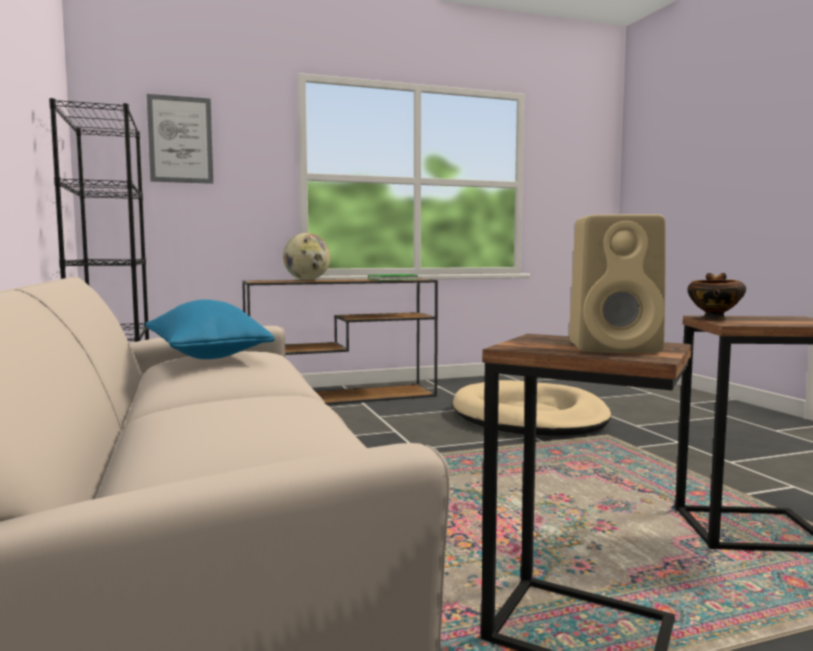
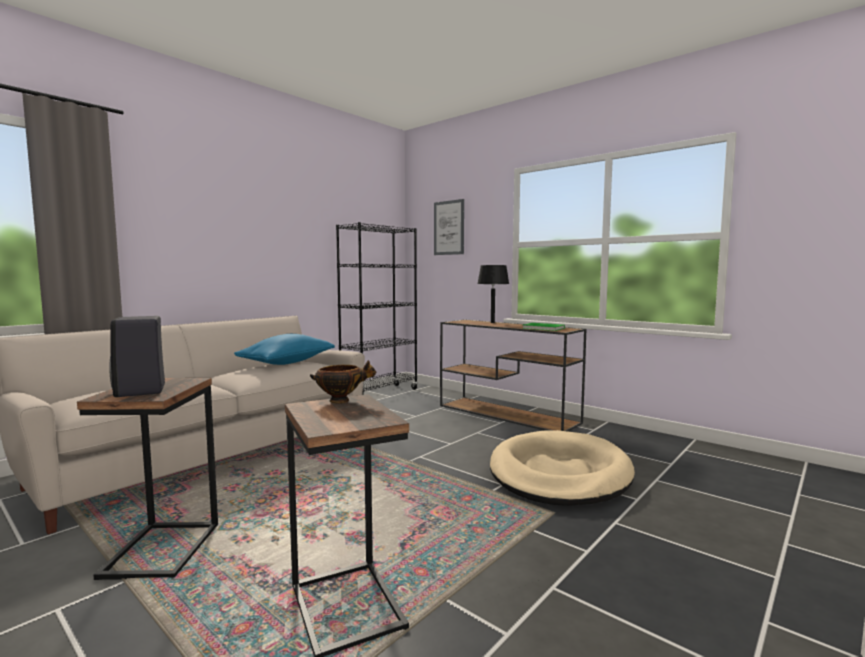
camera: 60 degrees right, 0 degrees up
(307, 280) = (492, 322): globe -> black table lamp
(616, 347) = (141, 391): beige speaker -> black speaker

